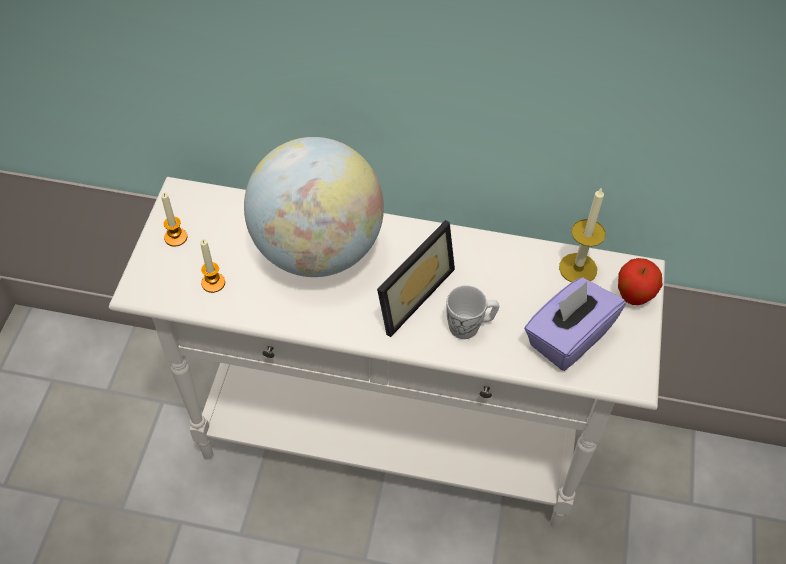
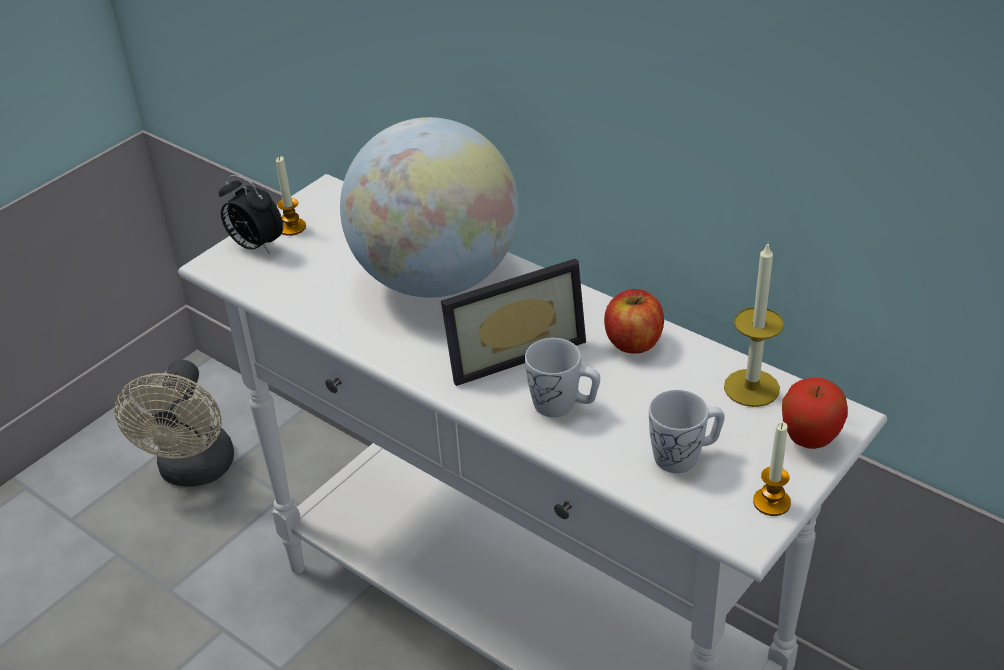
camera: 30 degrees right, 15 degrees down
(80, 408) = (194, 471): none -> beige fan
(158, 264) = (255, 246): none -> alarm clock
(213, 283) = (298, 278): candle -> candle (771, 502)
(484, 258) = (633, 342): none -> apple
(568, 337) = (685, 456): purple tissue box -> white mug

